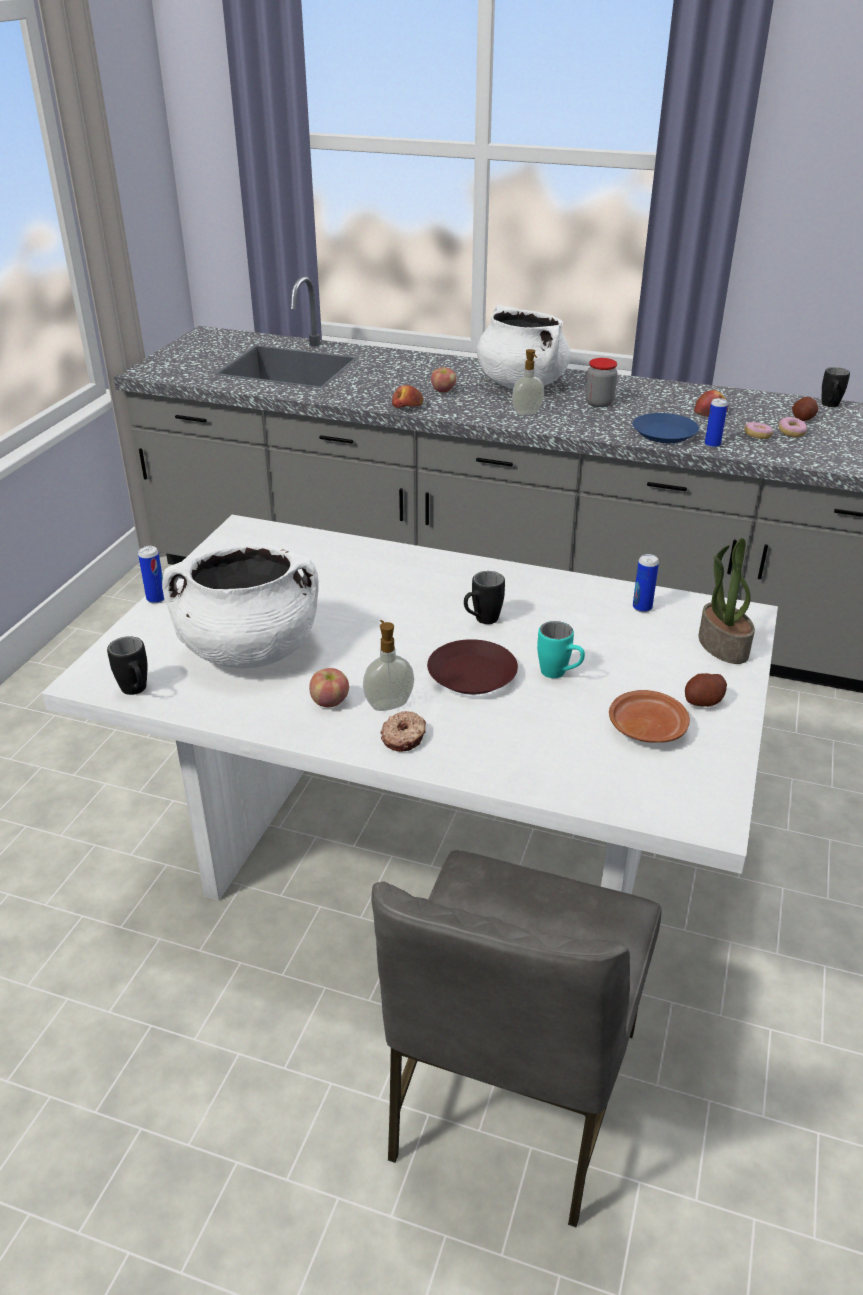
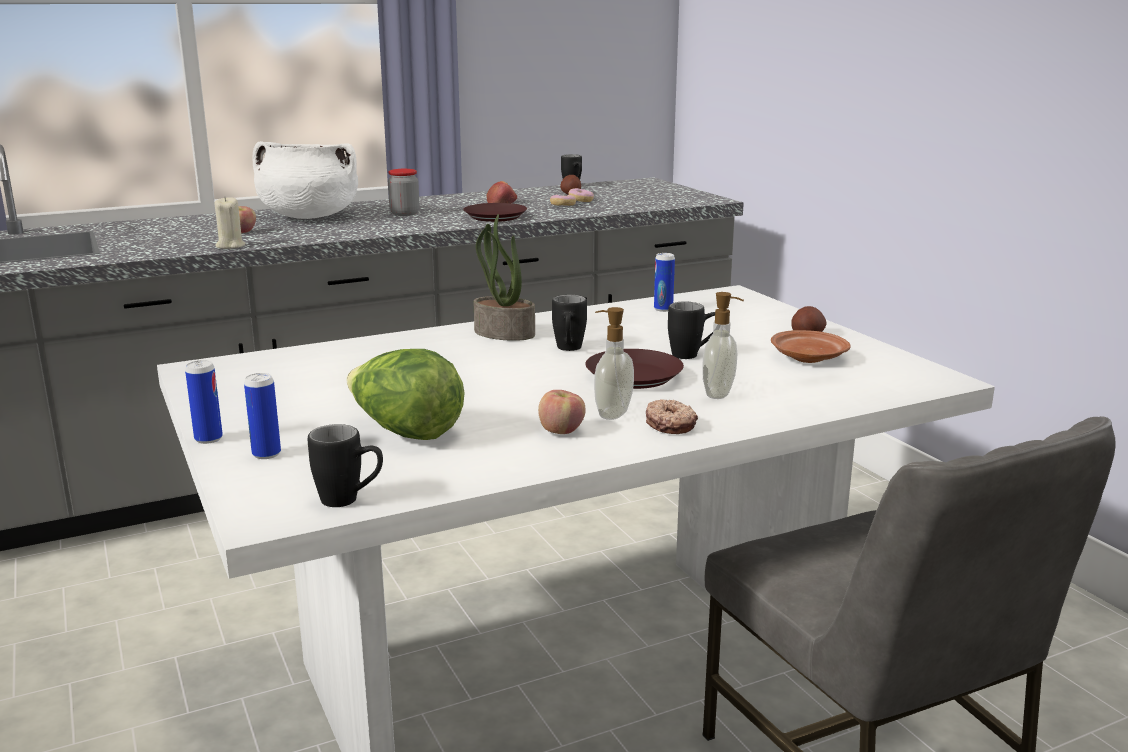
camera: 45 degrees left, 15 degrees down
(249, 650) = (405, 432): white cooking pot -> lettuce
(407, 407) = (230, 246): apple -> beige candle
(527, 413) = (357, 228): soap dispenser -> soap dispenser (719, 394)
(559, 675) = (693, 355): turquoise mug -> black mug
(664, 433) = (494, 217): blue plate -> brown plate
(712, 445) = (543, 215): can -> can (266, 454)
(721, 645) = (753, 309): potted plant -> potted plant (503, 333)

